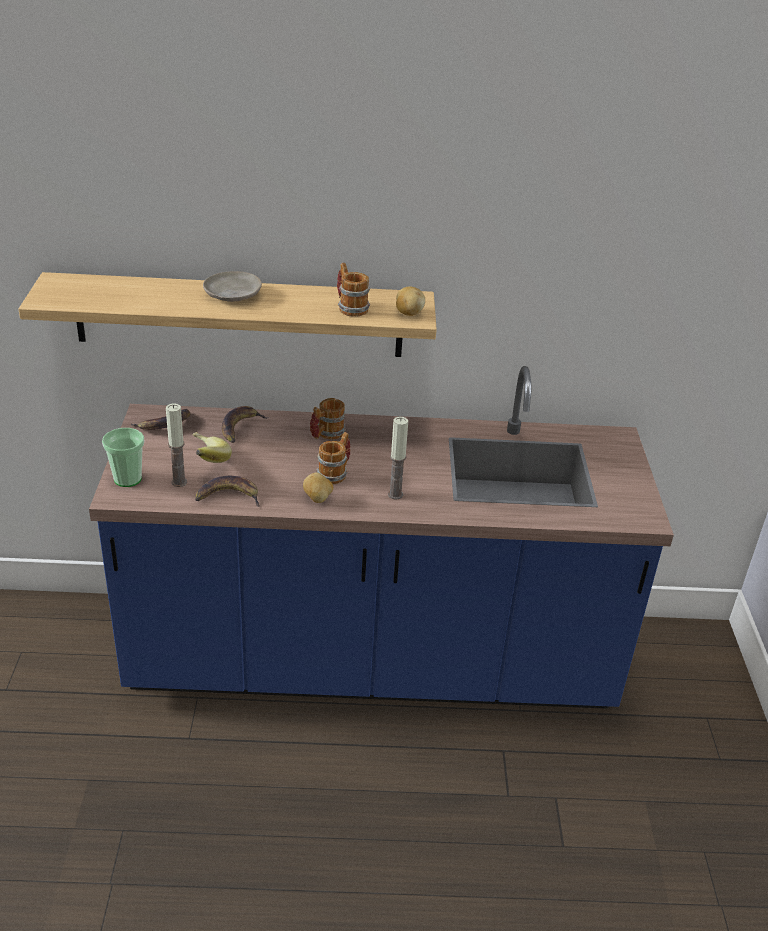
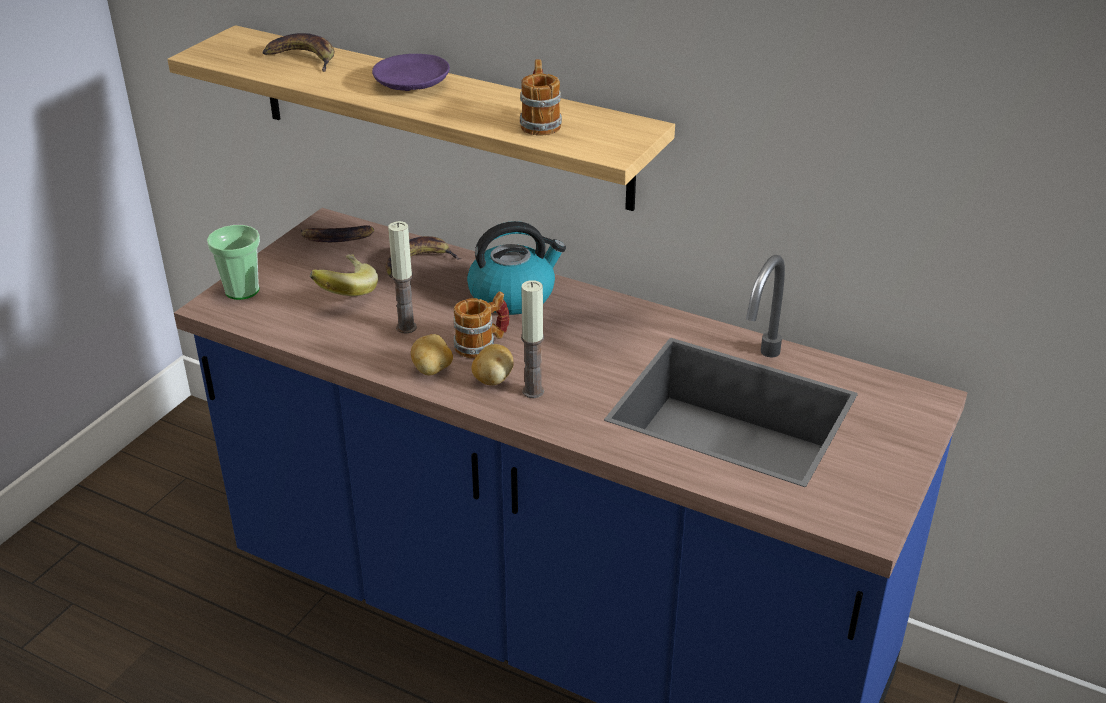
camera: 30 degrees right, 0 degrees up
(179, 482) = (293, 308): candle -> candle (406, 327)
(229, 496) = (332, 339): banana -> banana (303, 58)
(232, 295) = (411, 84): beige plate -> purple plate
(326, 434) = (513, 295): mug -> kettle
(408, 313) = (608, 144): potato -> potato (493, 379)

